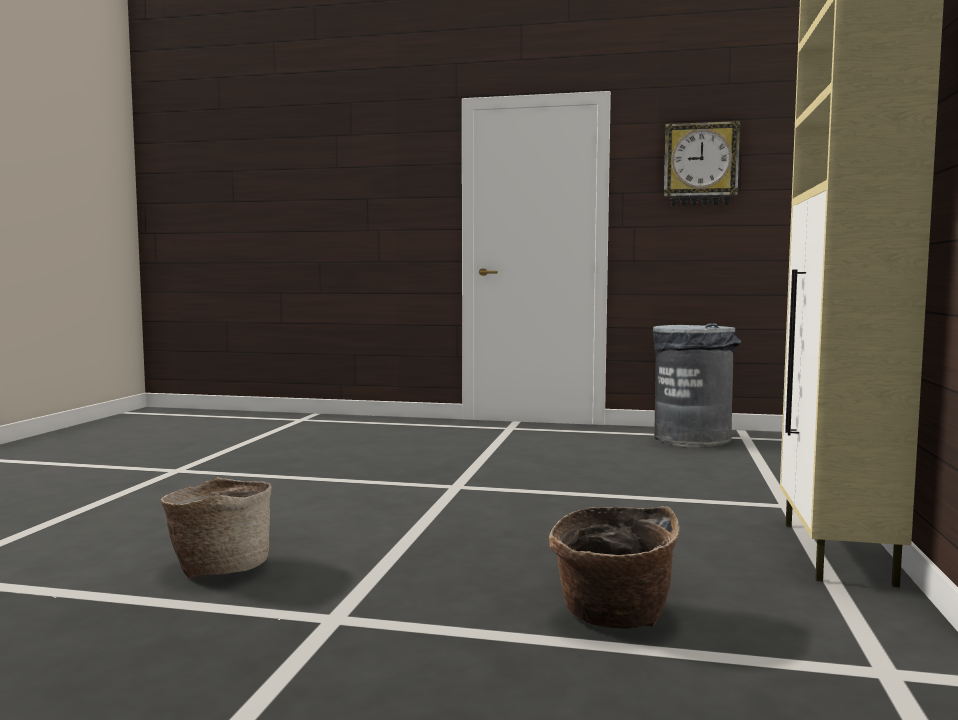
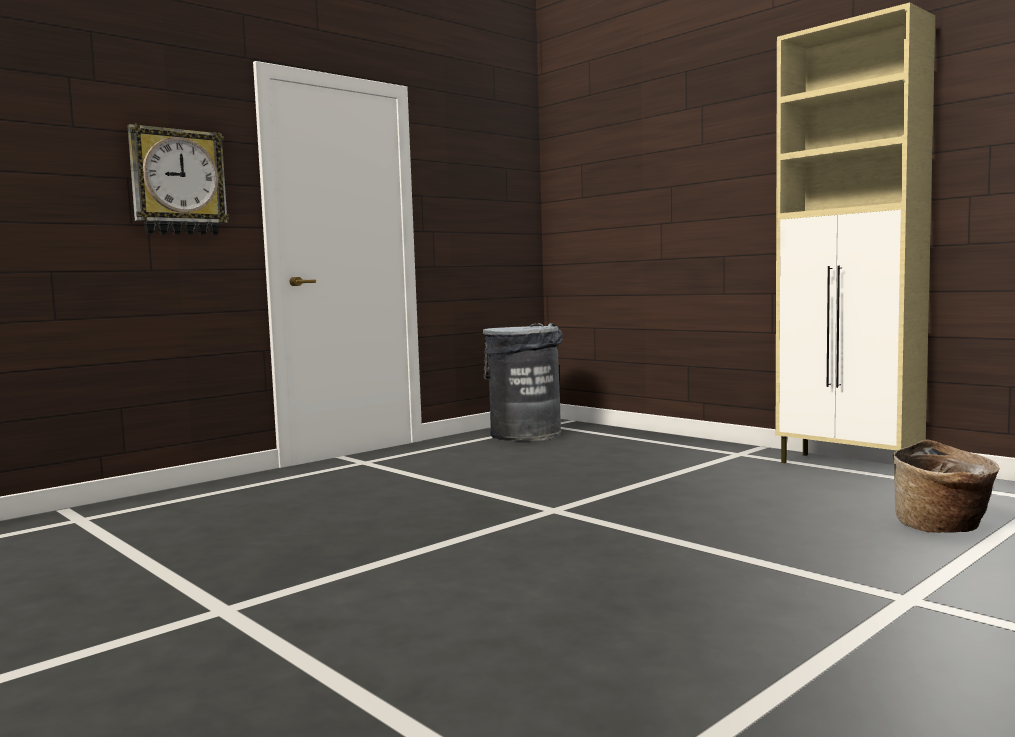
camera: 55 degrees left, 0 degrees up
(220, 567) = (722, 626): basket -> none
(700, 165) = (481, 174): wall clock -> wall clock (178, 182)

